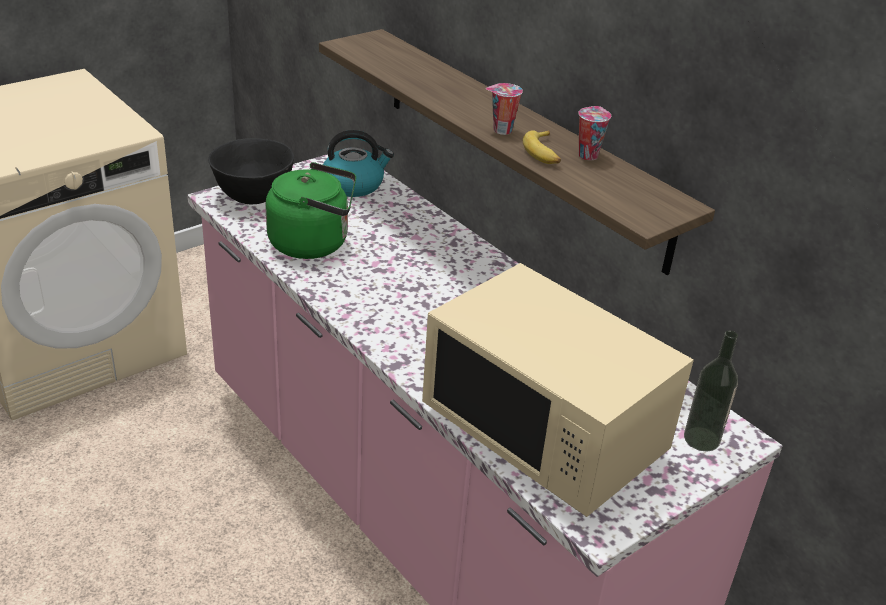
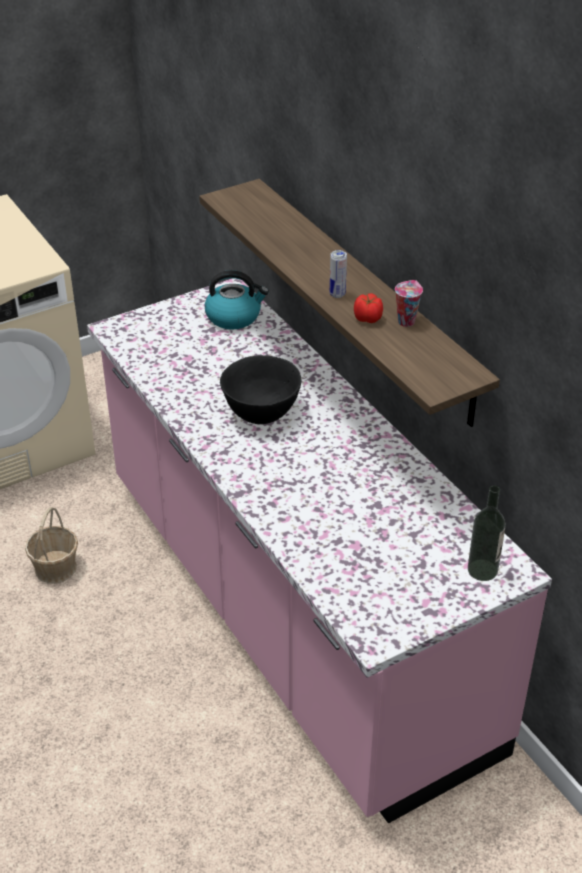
camera: 10 degrees right, 5 degrees up
(151, 478) = (56, 567): none -> basket
(254, 196) = (144, 327): black bowl -> black bowl (262, 413)
(314, 243) = (189, 376): green kettle -> none
(501, 130) = (337, 294): cup -> can
(544, 153) = (368, 319): banana -> tomato
(544, 433) = (350, 558): beige microwave -> none

